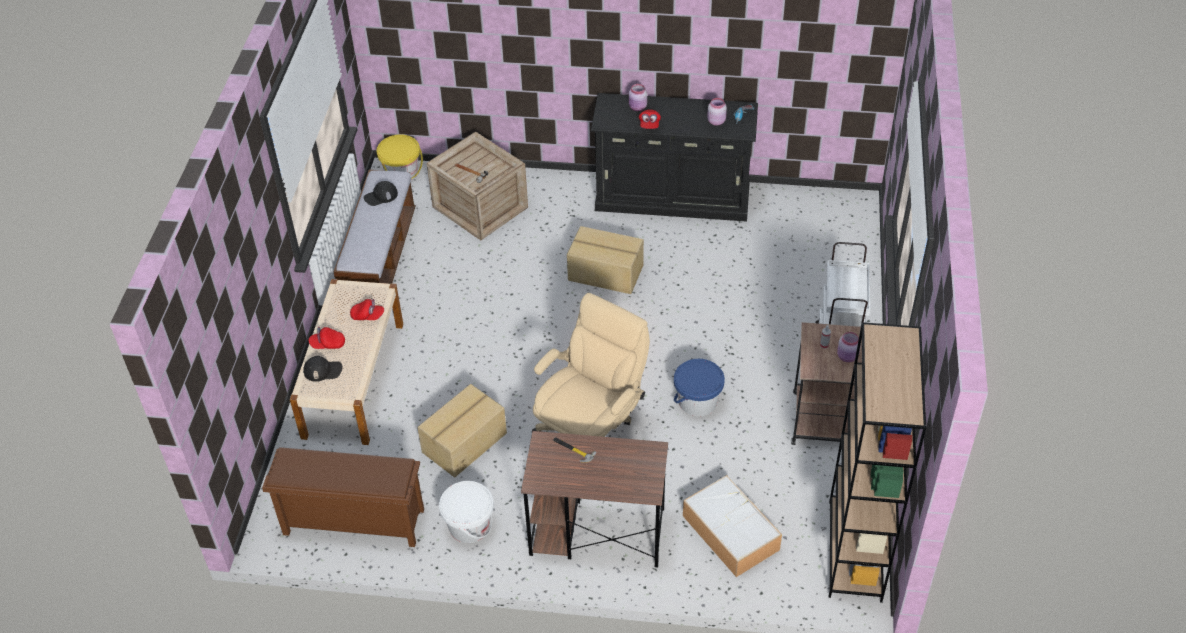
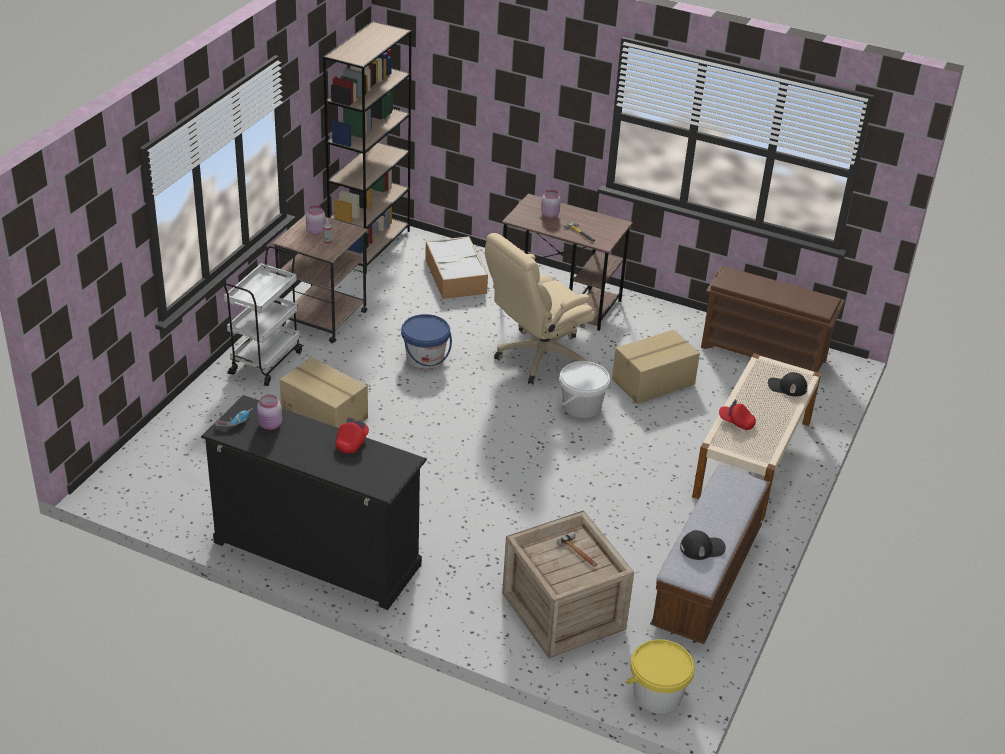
camera: 165 degrees left, 10 degrees down
(328, 344) = (781, 407): red cap -> none
(469, 526) = (664, 328): white bucket -> white bucket (581, 406)
(605, 273) = (448, 489): cardboard box -> cardboard box (325, 414)
(637, 107) = (351, 467): pink jar -> pink jar (550, 214)

